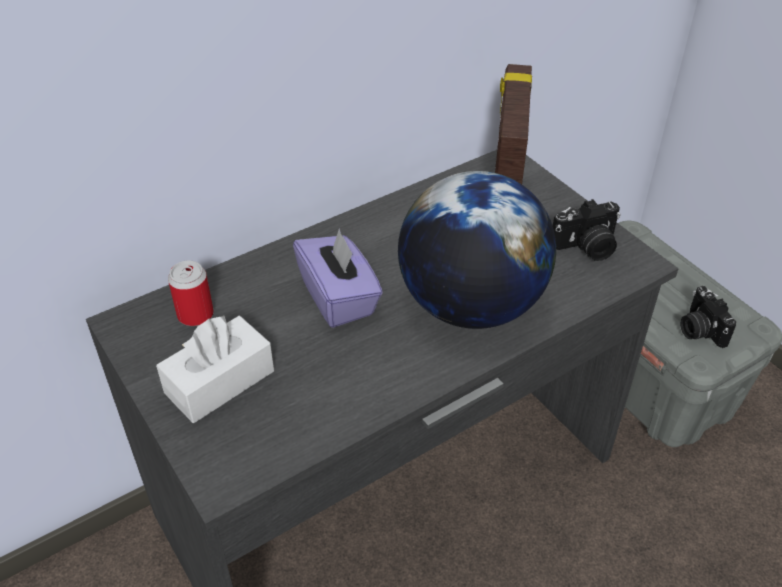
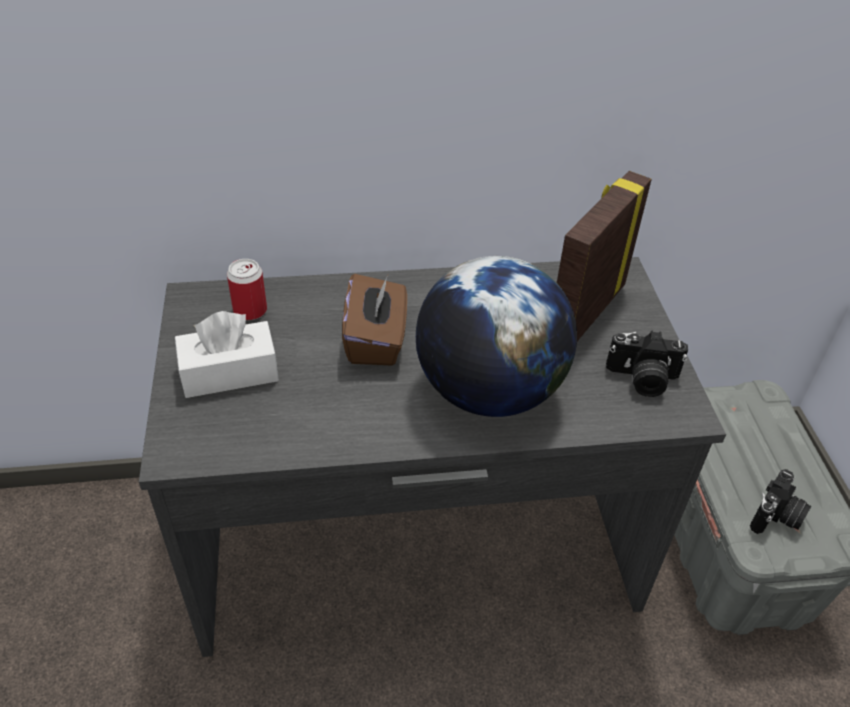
camera: 25 degrees right, 0 degrees up
(339, 298) = (376, 340): purple tissue box -> brown tissue box
(699, 330) = (777, 517): camera -> camera turned 150 degrees counterclockwise

